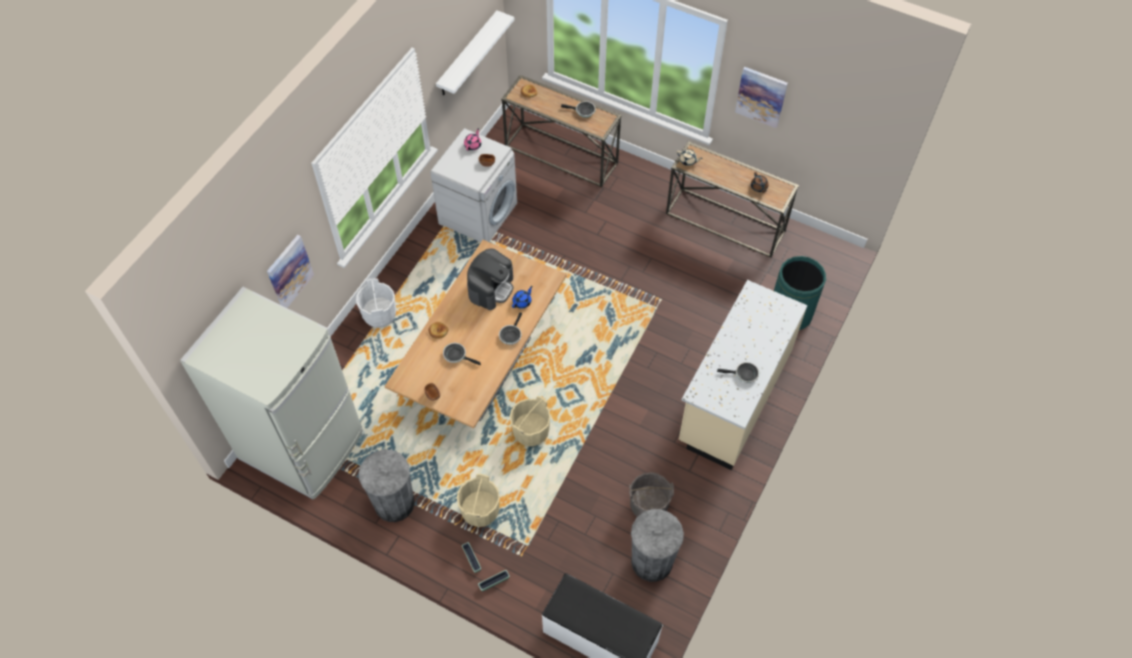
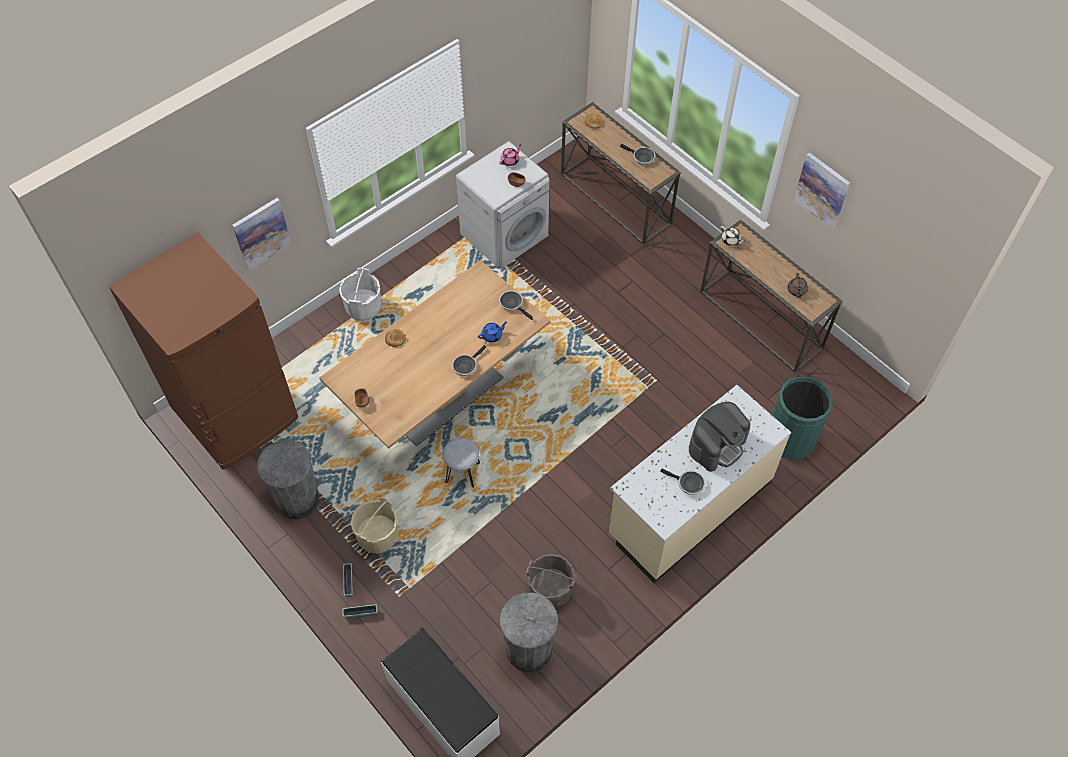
camera: 20 degrees right, 0 degrees up
(302, 445) = (235, 413): white fridge -> brown fridge
(457, 355) = (403, 369): frying pan -> frying pan (513, 304)
(467, 54) = (532, 64): white shelf -> none
(491, 288) = (467, 311): coffee machine -> coffee machine (717, 445)
(531, 432) = (462, 473): beige bucket -> grey stool

